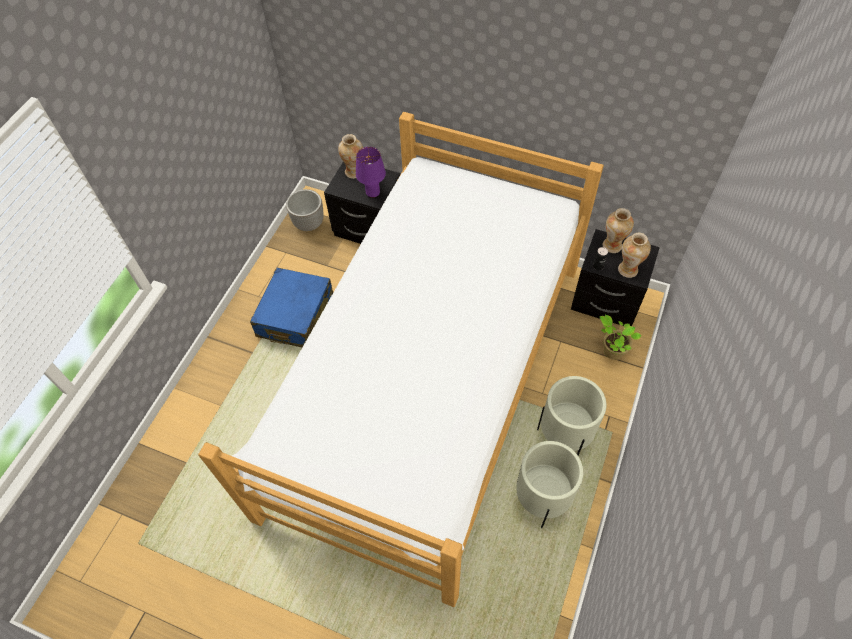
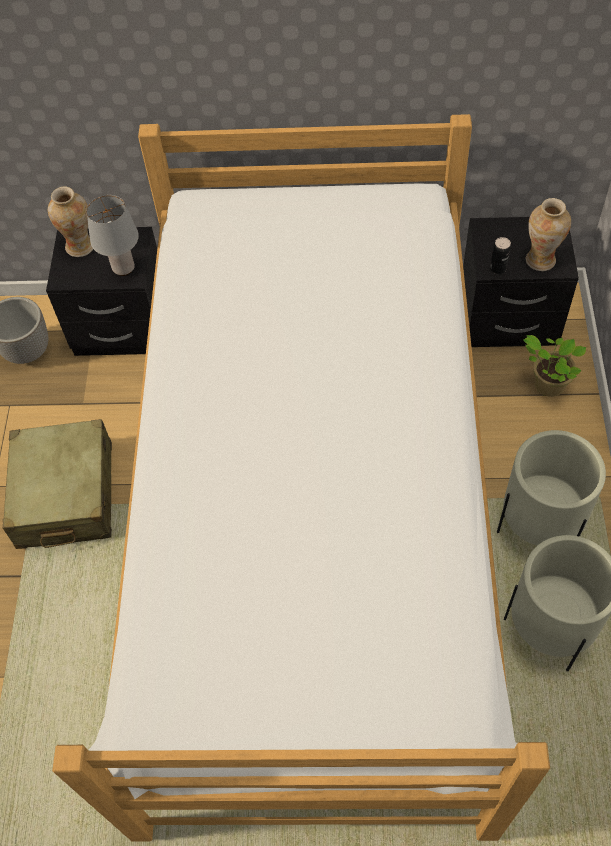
camera: 20 degrees left, 0 degrees up
(295, 316) = (65, 495): blue suitcase -> beige suitcase
(372, 193) = (123, 268): purple table lamp -> grey table lamp
(612, 245) = (503, 234): vase -> none

